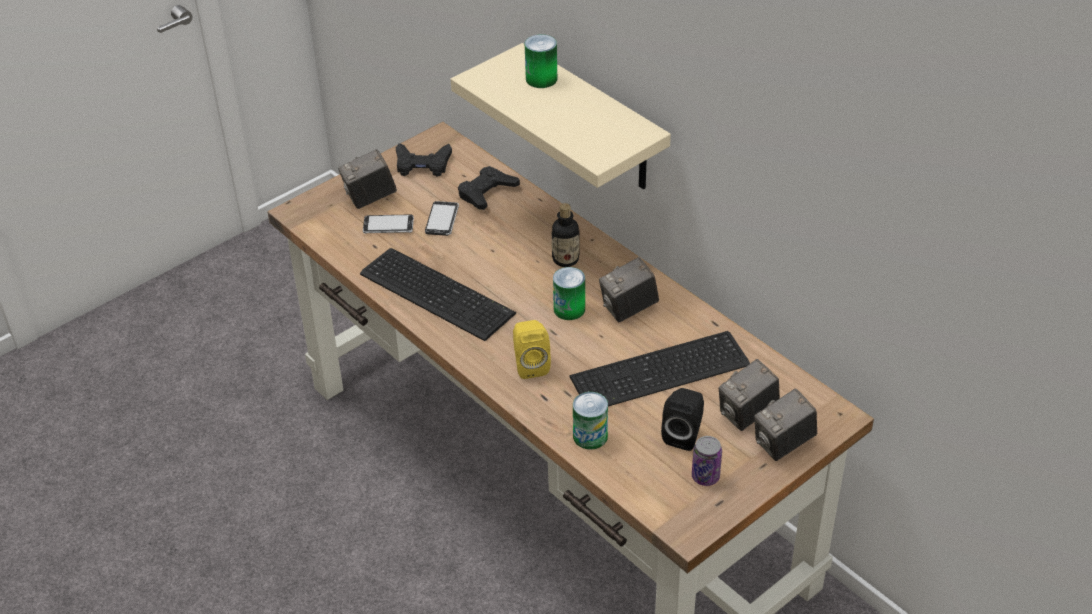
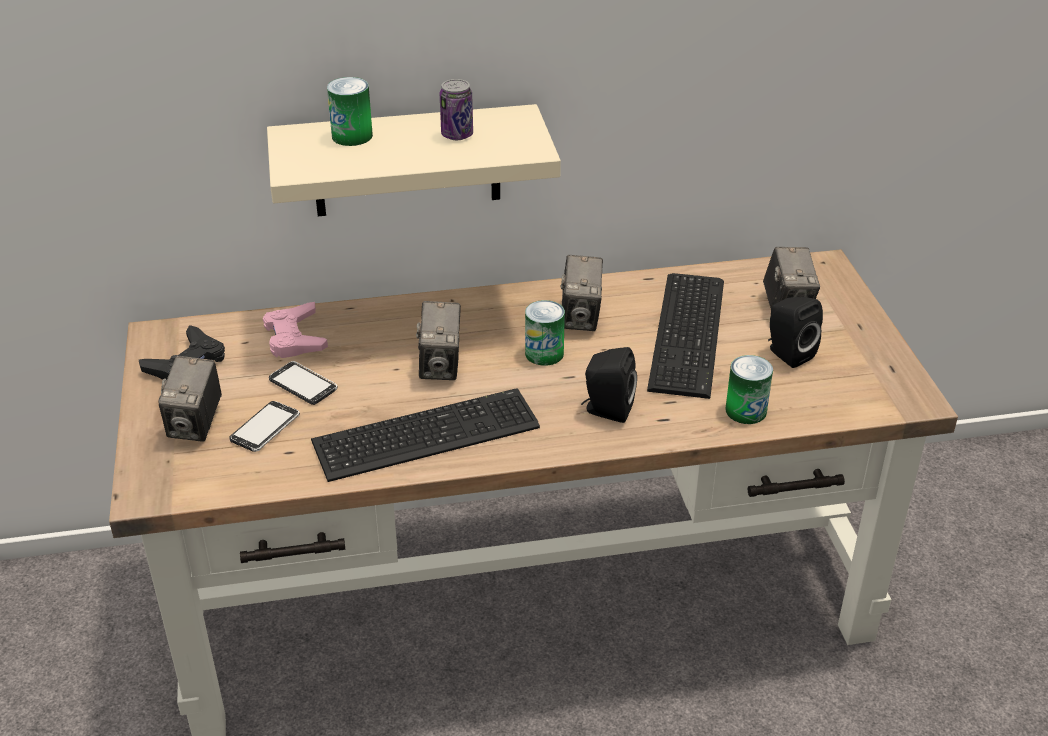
camera: 60 degrees left, 5 degrees down
(487, 192) = (295, 337): black game controller -> pink game controller
(530, 365) = (606, 410): yellow speaker -> black speaker
(565, 259) = (465, 327): bottle -> none
(705, 477) = (853, 363): can -> can (457, 135)
(783, 444) = (840, 305): camera -> camera (440, 366)

